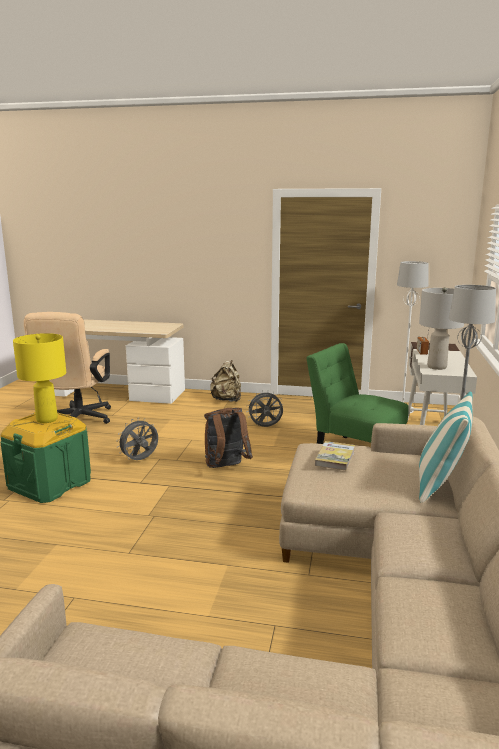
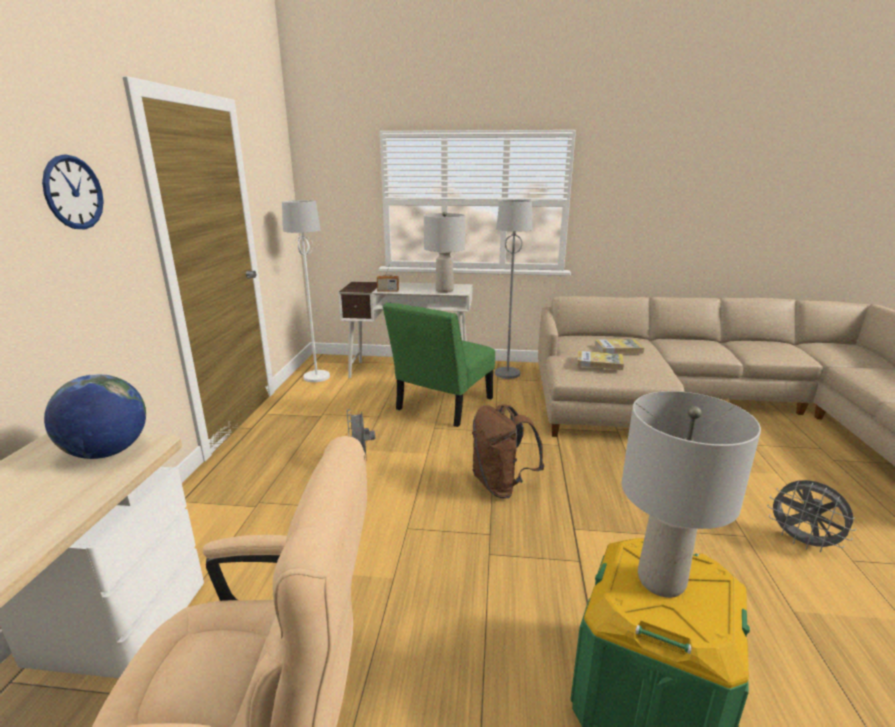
camera: 95 degrees left, 5 degrees up
(46, 419) = (662, 581): yellow table lamp -> grey table lamp
(140, 460) = (502, 577): grey fan -> grey fan (802, 542)
(159, 329) = (107, 452): none -> globe
(225, 240) = (73, 192): none -> wall clock
(227, 400) = (212, 506): beige backpack -> none
(383, 474) = (618, 348): none -> book
(441, 484) = (614, 337): pillow -> none

